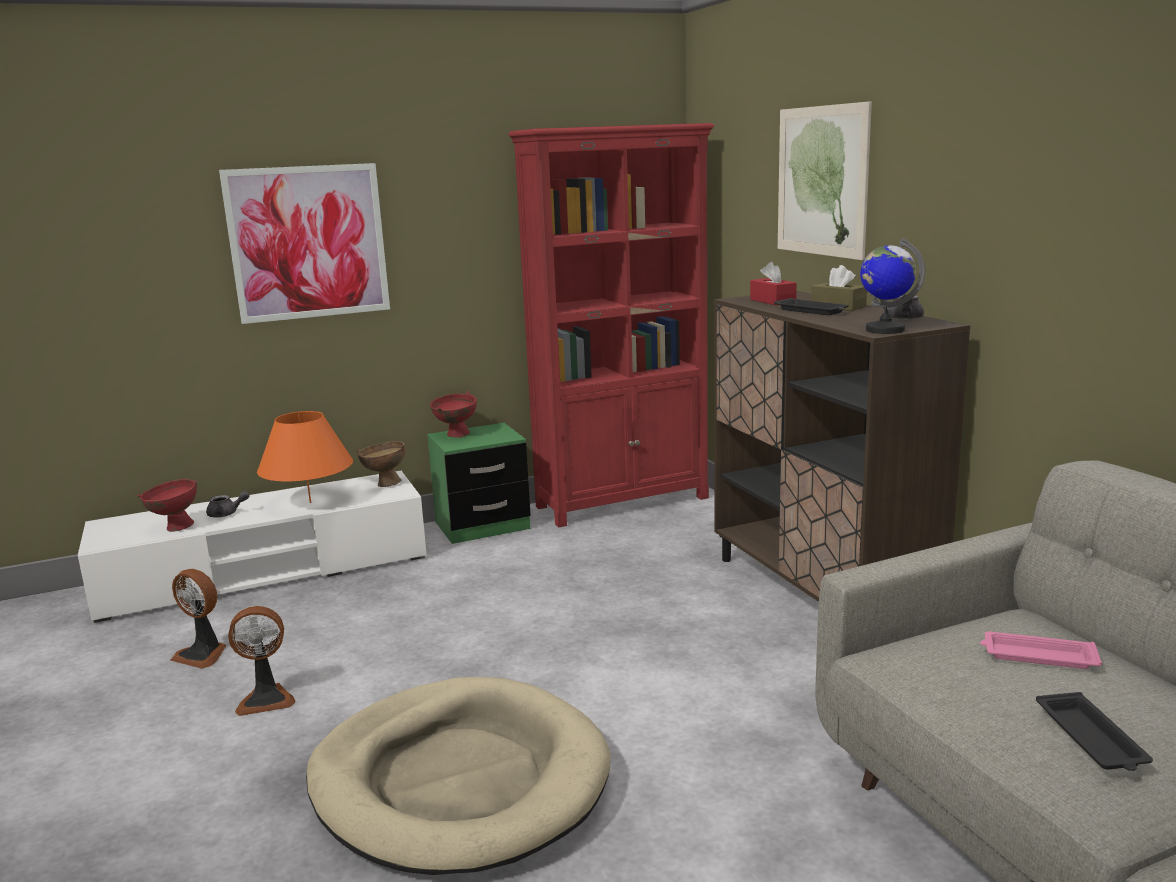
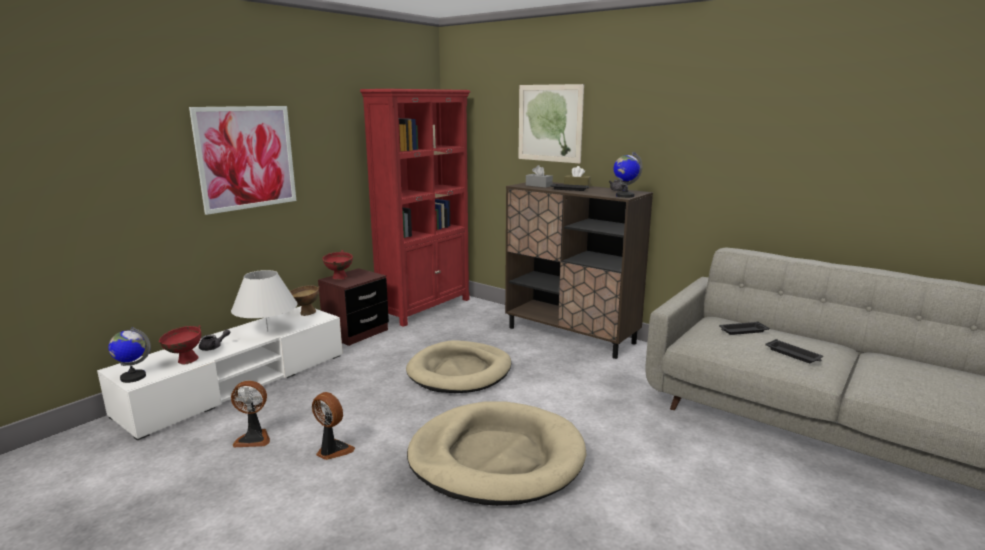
camera: 30 degrees left, 0 degrees up
(104, 538) = (133, 377): none -> globe
(266, 699) = (332, 451): fan -> fan turned 105 degrees counterclockwise
(311, 502) = (268, 331): orange table lamp -> white table lamp
(482, 526) = (356, 333): green nightstand -> brown nightstand
(562, 619) = (460, 371): none -> beige dog bed
(772, 301) = (539, 185): red tissue box -> grey tissue box
(1037, 656) = (742, 331): pink tray -> black tray

